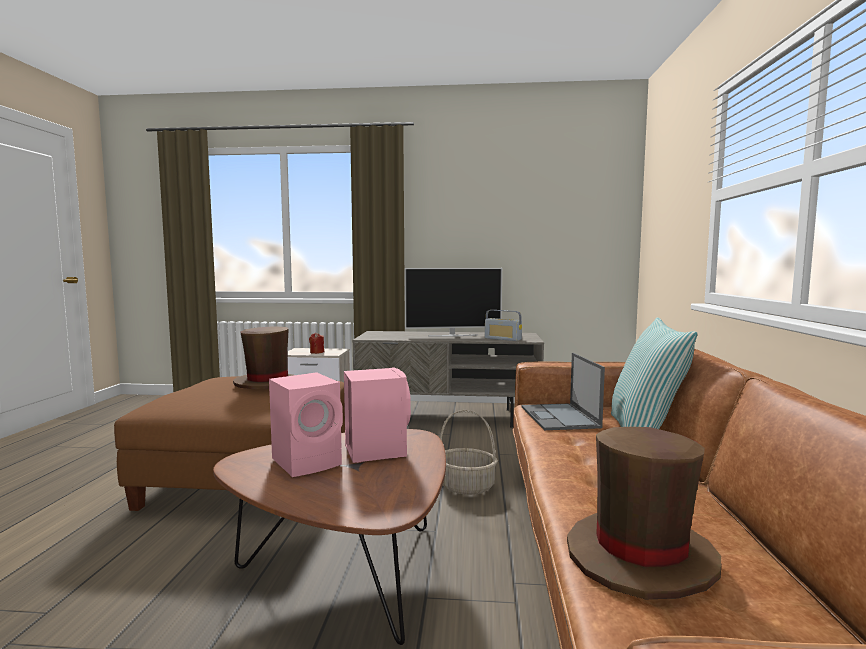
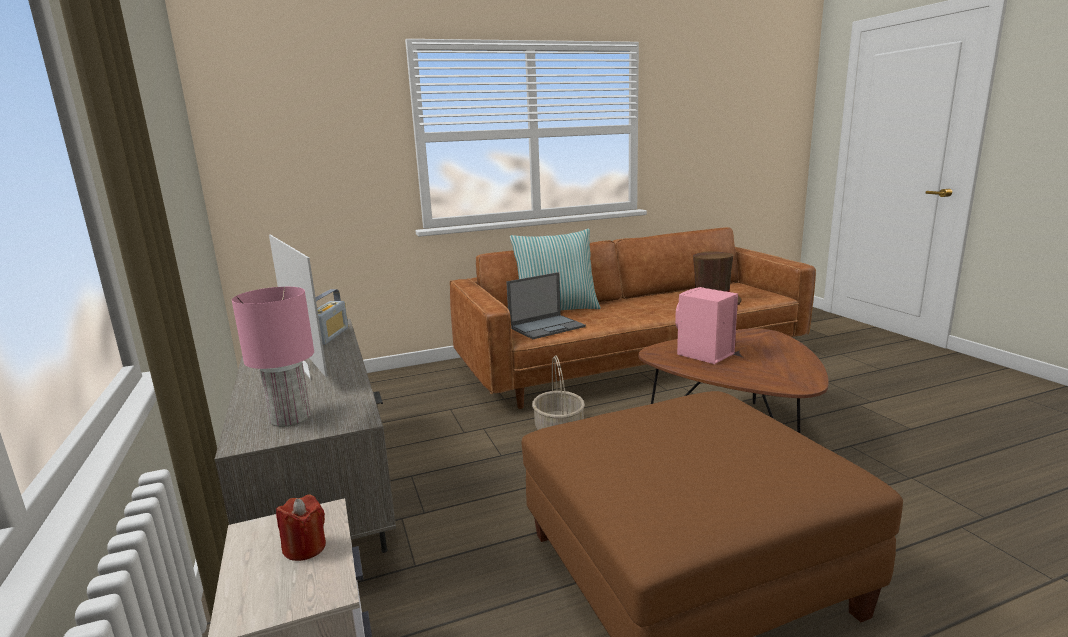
camera: 115 degrees left, 10 degrees up
(267, 384) = (654, 440): brown hat -> none
(309, 462) = (757, 365): pink speaker -> none
(384, 334) = (291, 418): none -> pink table lamp

